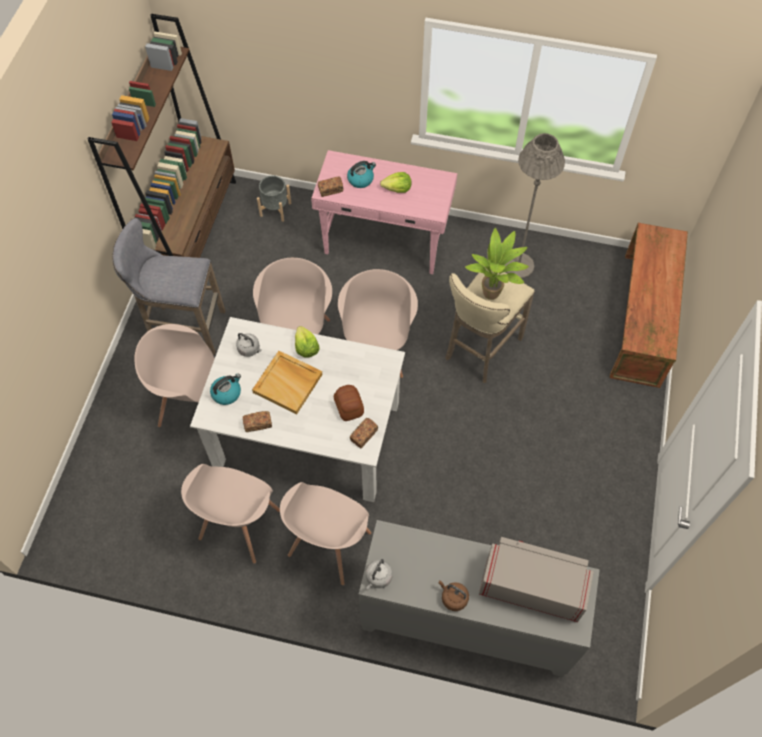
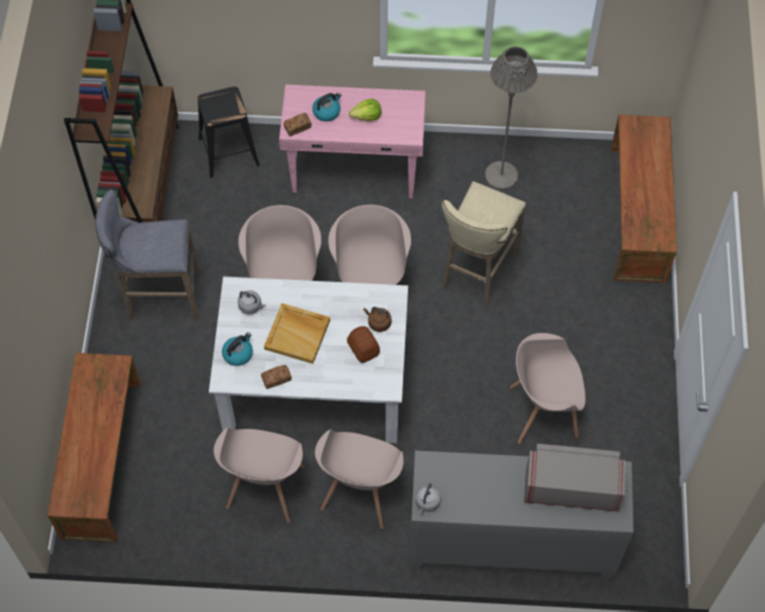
camera: 10 degrees left, 0 degrees up
(93, 470) = (100, 457): none -> brown bench
(190, 402) = (185, 372): beige chair -> beige chair (542, 412)
(275, 209) = (228, 151): grey planter -> black stool
(306, 347) = (308, 296): lettuce -> none
(364, 435) = (384, 374): bread -> none
(453, 598) = (500, 509): brown kettle -> brown kettle (378, 323)
(493, 295) = (486, 215): potted plant -> none

